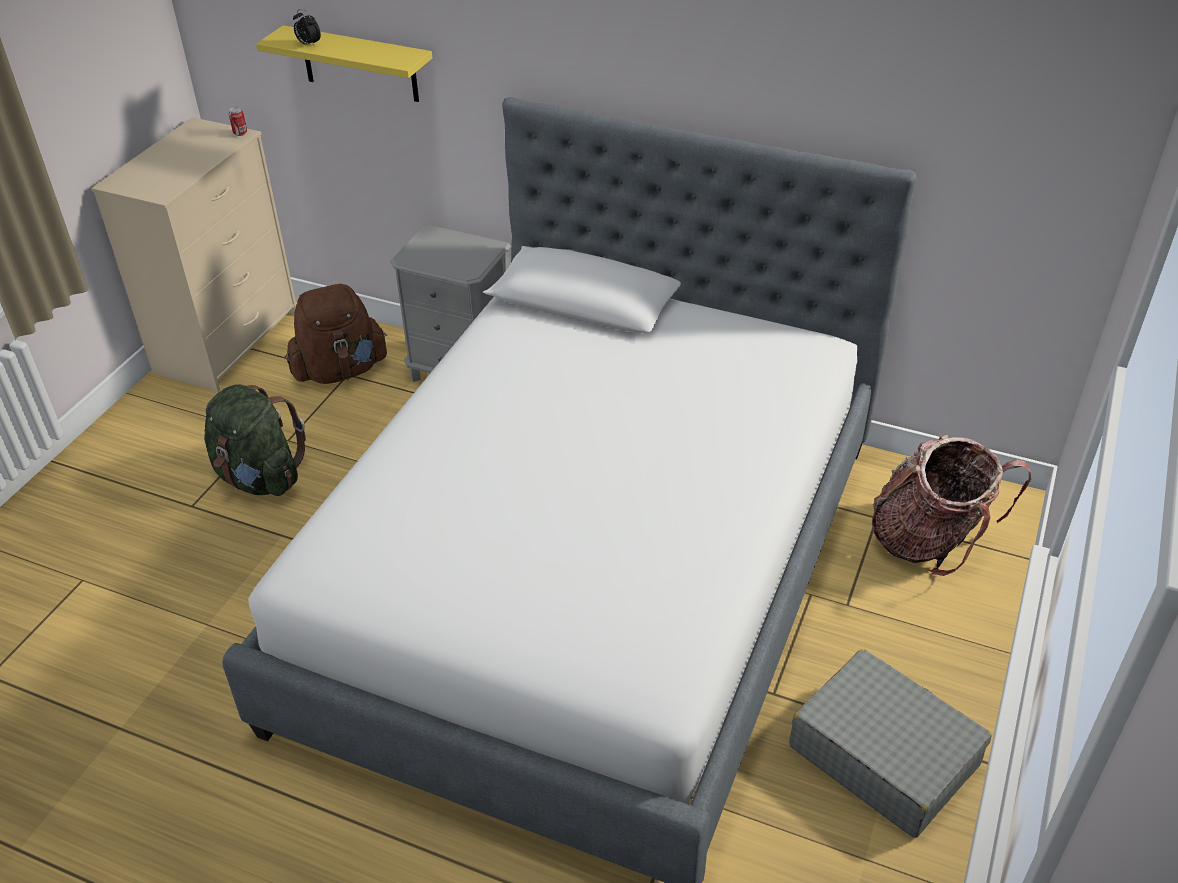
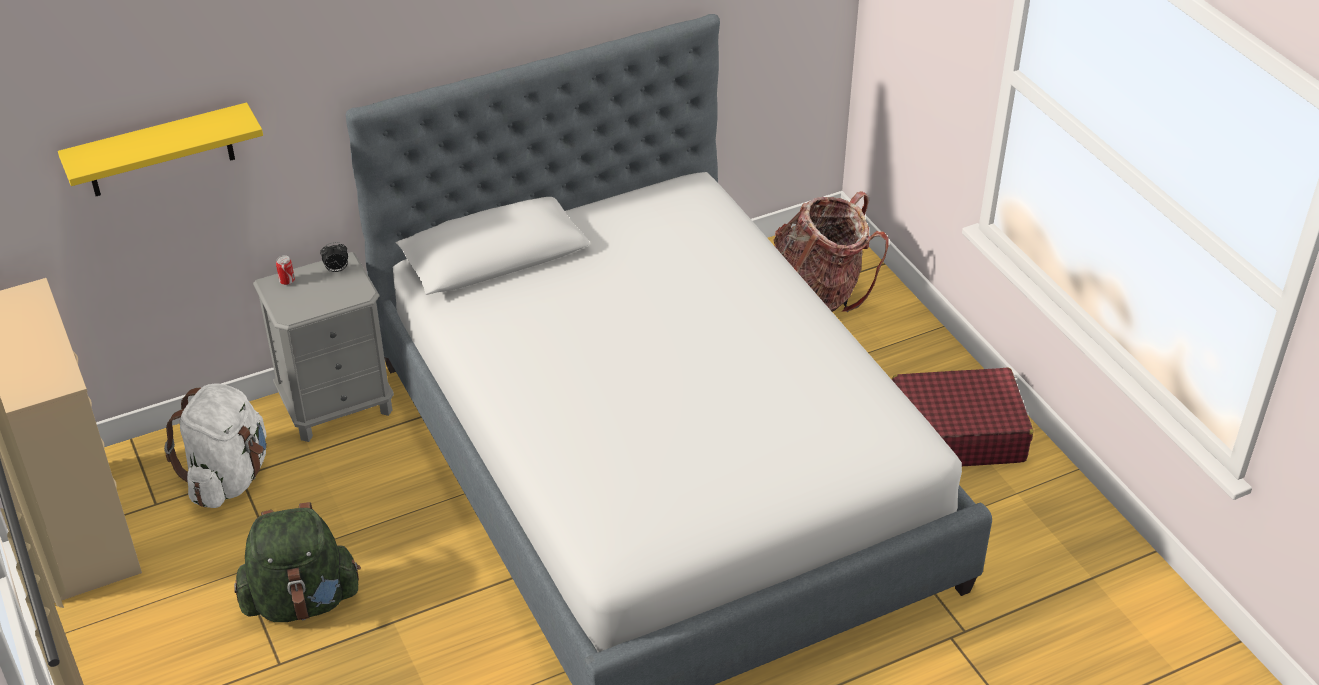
camera: 50 degrees left, 0 degrees up
(240, 133) = (30, 290): can -> can (287, 281)
(308, 44) = (124, 154): alarm clock -> alarm clock (336, 270)
(340, 370) = (229, 477): brown backpack -> white backpack
(883, 755) = (955, 434): grey suitcase -> red suitcase

